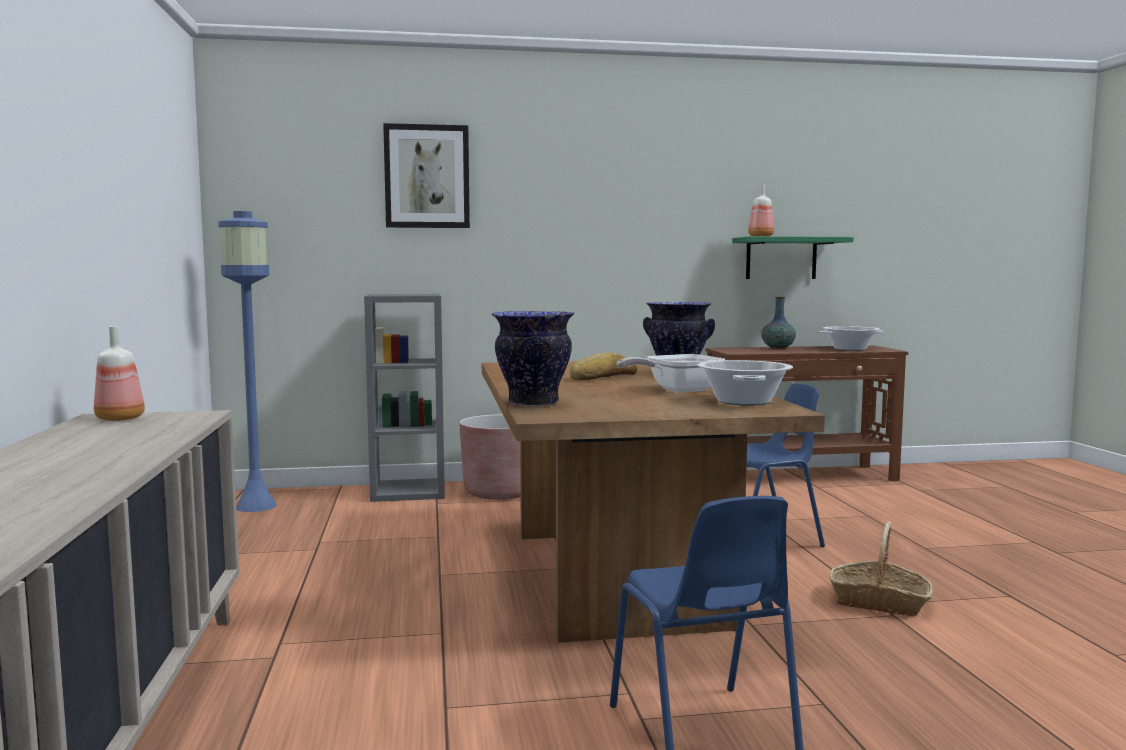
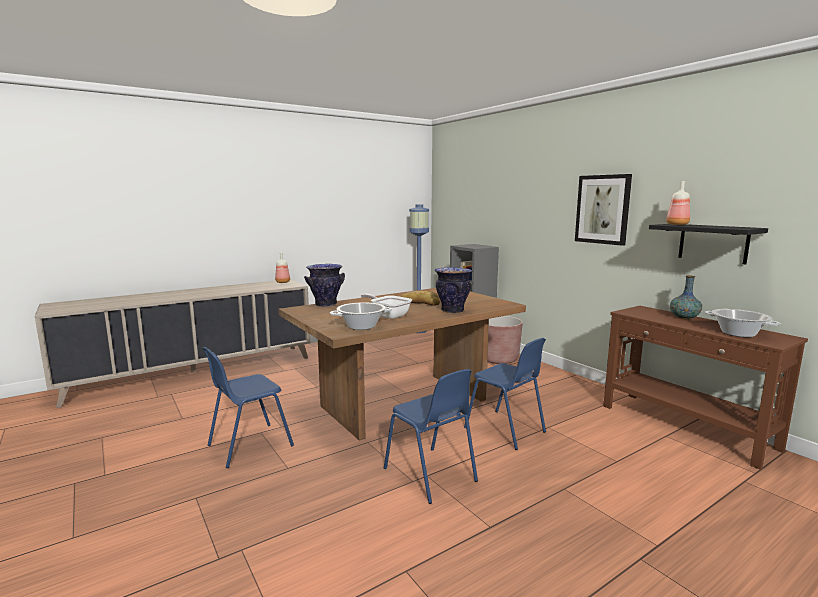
camera: 65 degrees right, 5 degrees up
(427, 176) = (500, 183): picture -> picture (602, 209)
(781, 258) = (713, 243): green shelf -> black shelf
(879, 602) = (430, 475): basket -> blue chair

